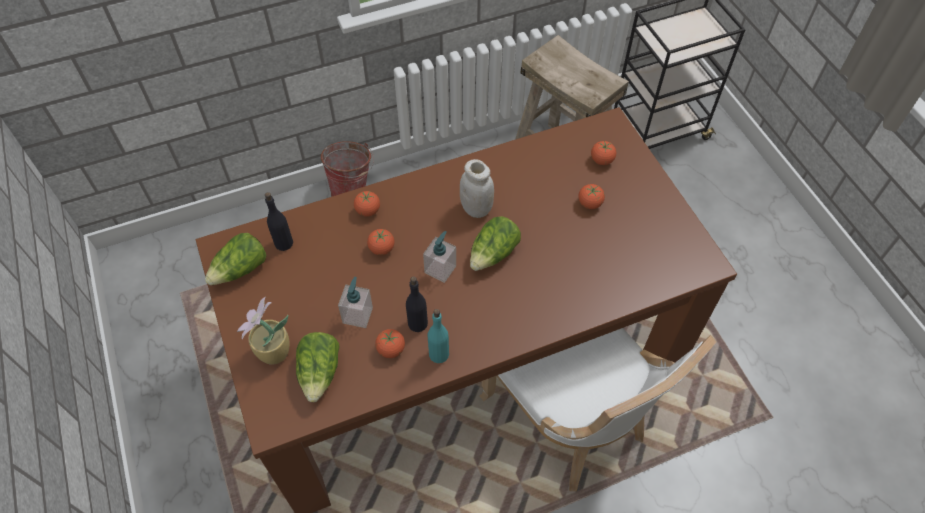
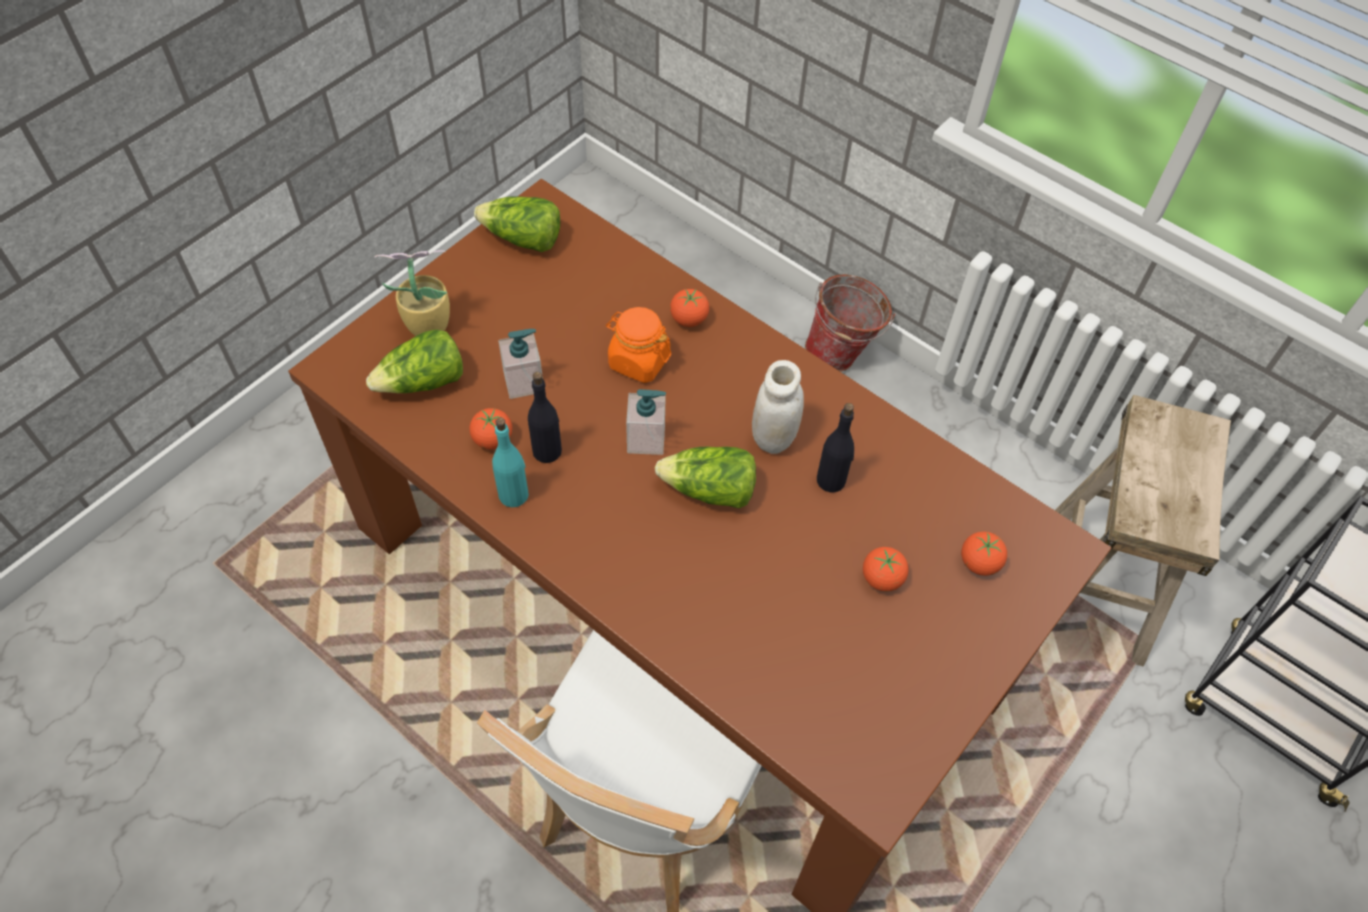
camera: 60 degrees right, 0 degrees up
(284, 243) = (585, 260): black bottle -> black bottle (831, 480)
(381, 249) = (638, 361): tomato -> orange jar

